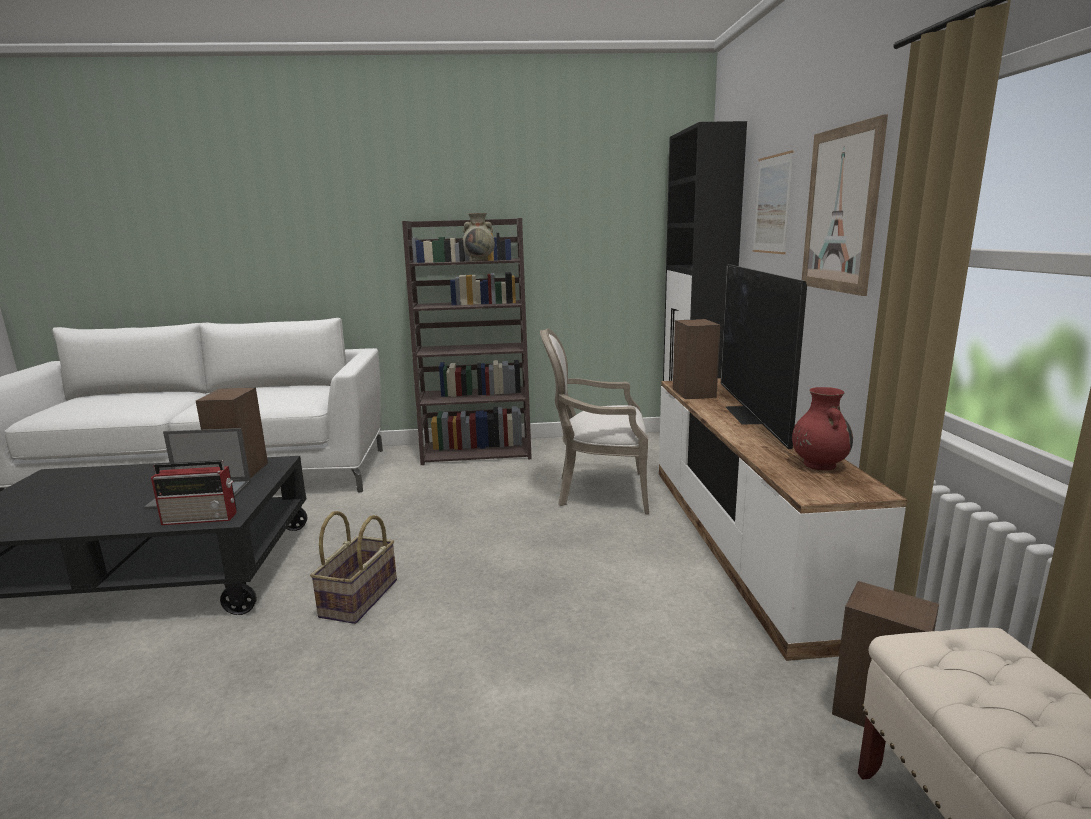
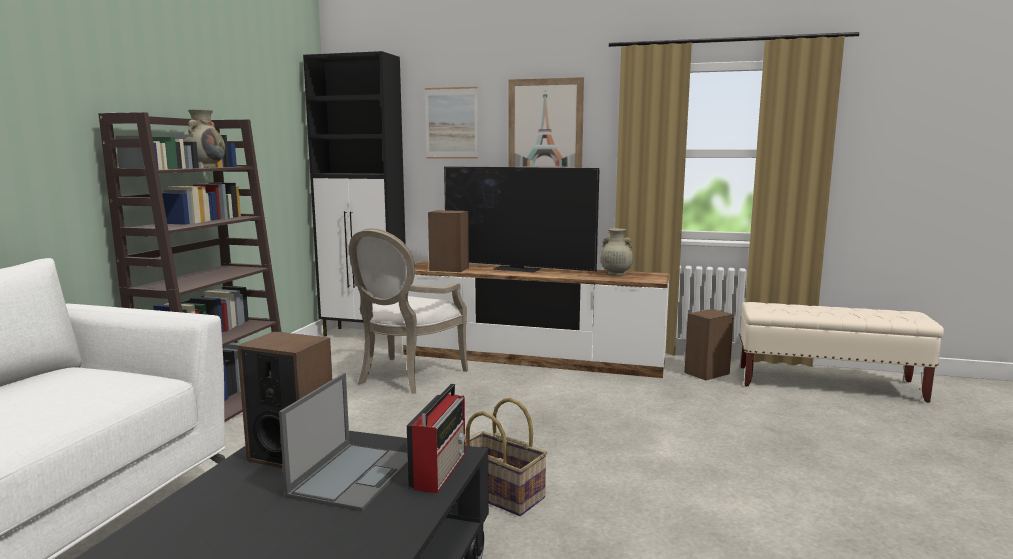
camera: 70 degrees left, 5 degrees down
(818, 464) = (615, 273): red vase -> beige vase

